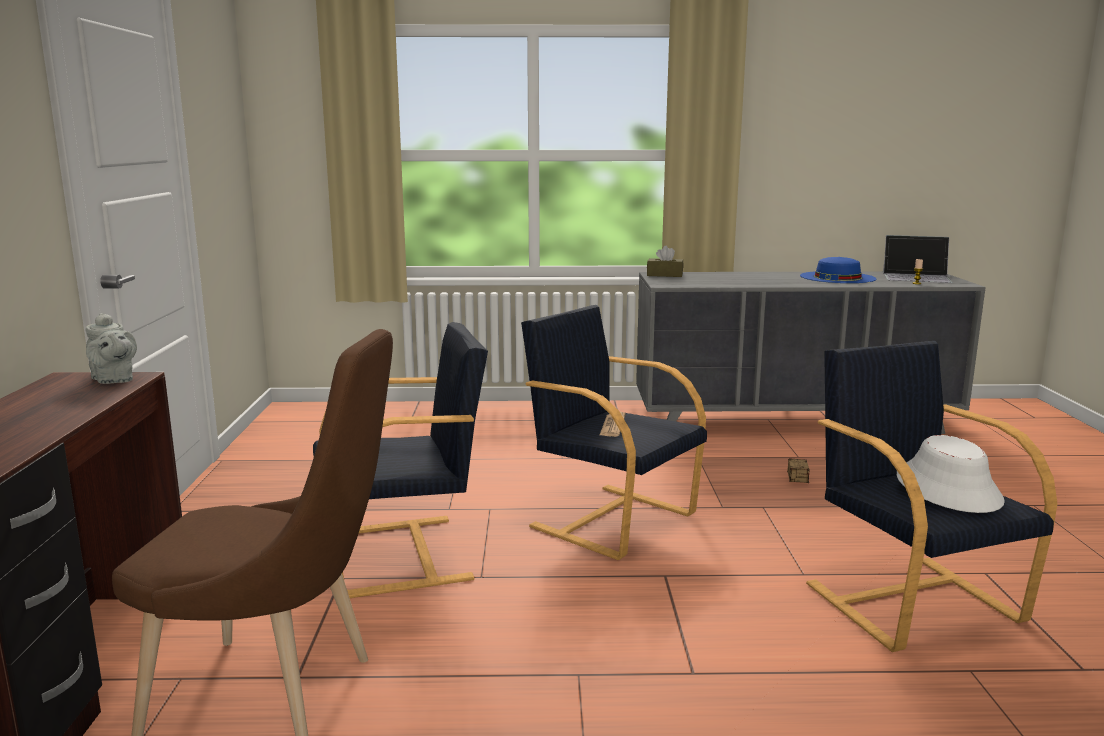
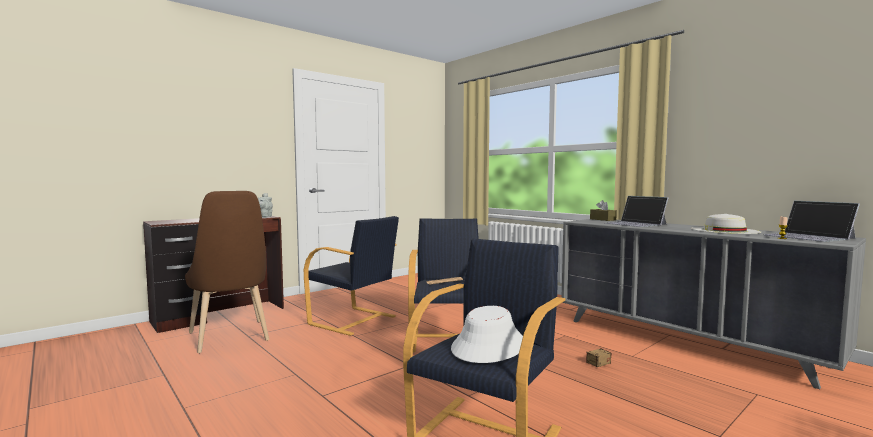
camera: 50 degrees right, 10 degrees down
(732, 279) = (635, 224): none -> laptop
(837, 277) = (724, 230): blue hat -> white hat

